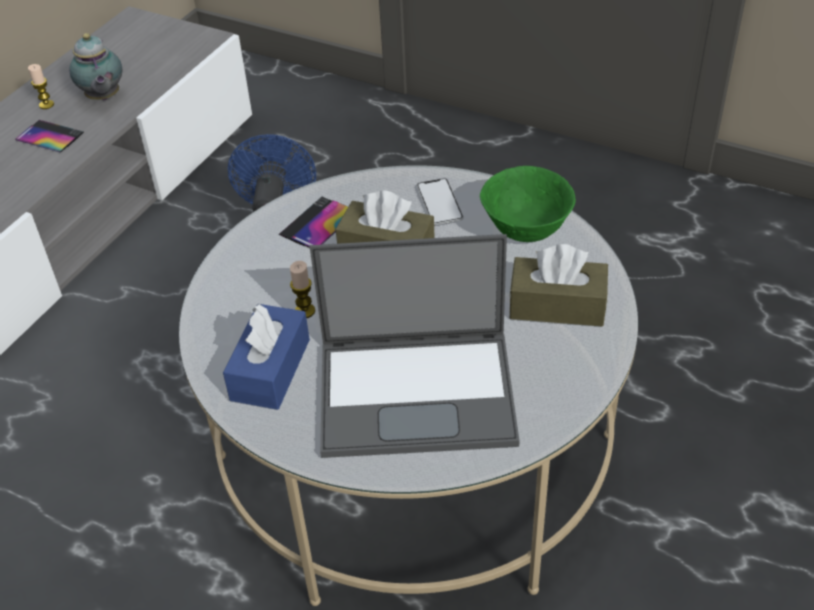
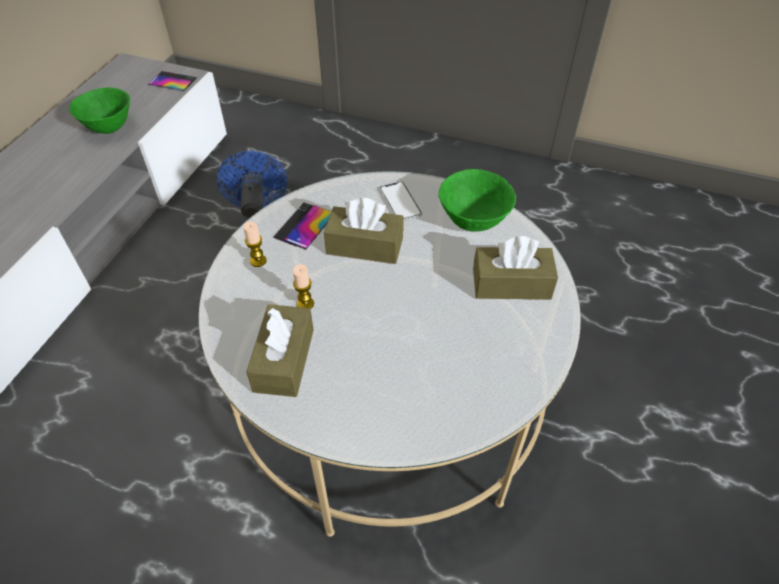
camera: 10 degrees left, 5 degrees up
(46, 105) = (61, 135): candle -> candle (258, 261)
(50, 136) = (67, 161): phone -> phone (172, 81)
(103, 98) = (108, 127): teapot -> green bowl
(270, 369) = (284, 360): blue tissue box -> brown tissue box
(419, 392) = (414, 370): laptop -> none

